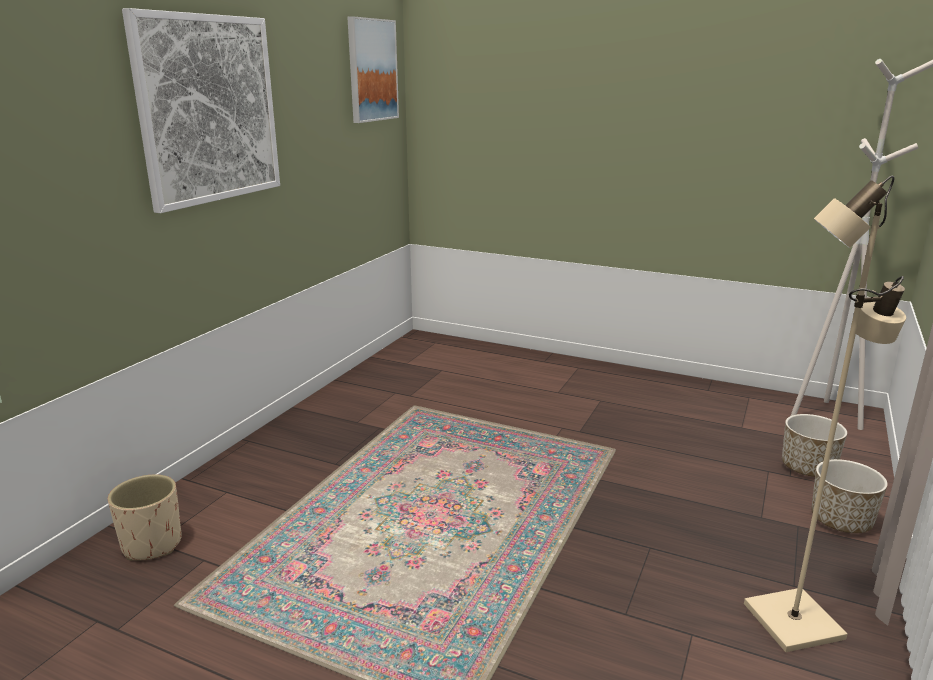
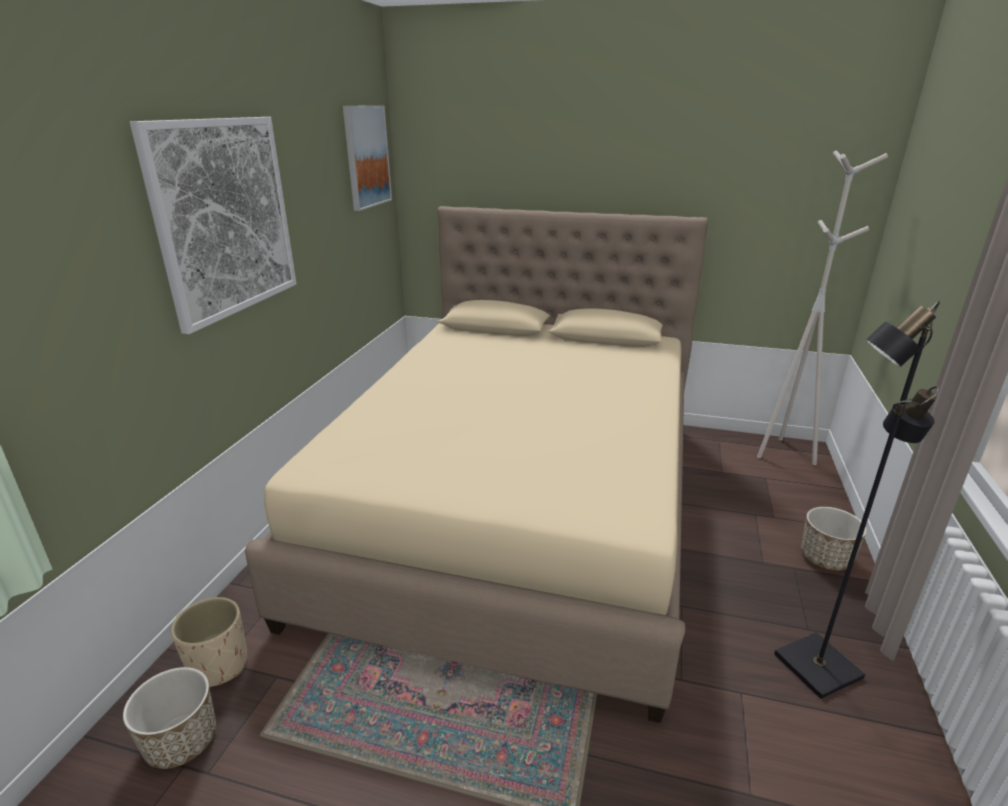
camera: 10 degrees left, 5 degrees up
(498, 439) = (521, 505): none -> beige bed
(793, 621) = (818, 666): beige floor lamp -> black floor lamp
(808, 468) = (785, 507): planter -> planter (182, 741)

